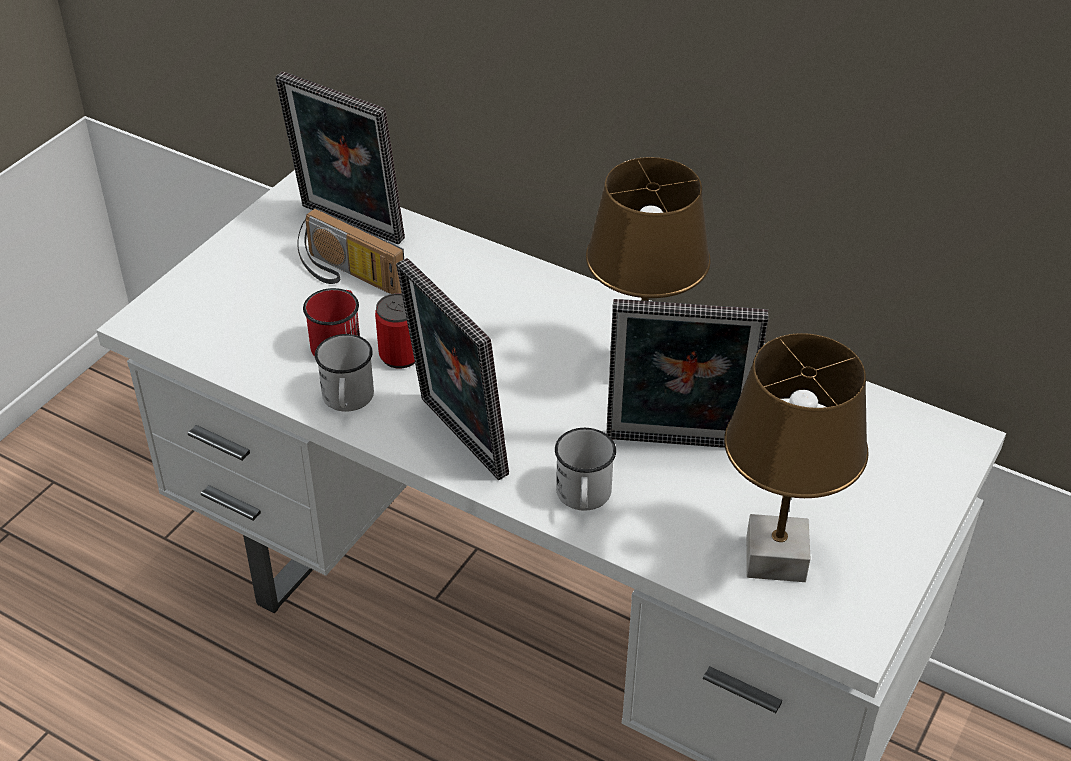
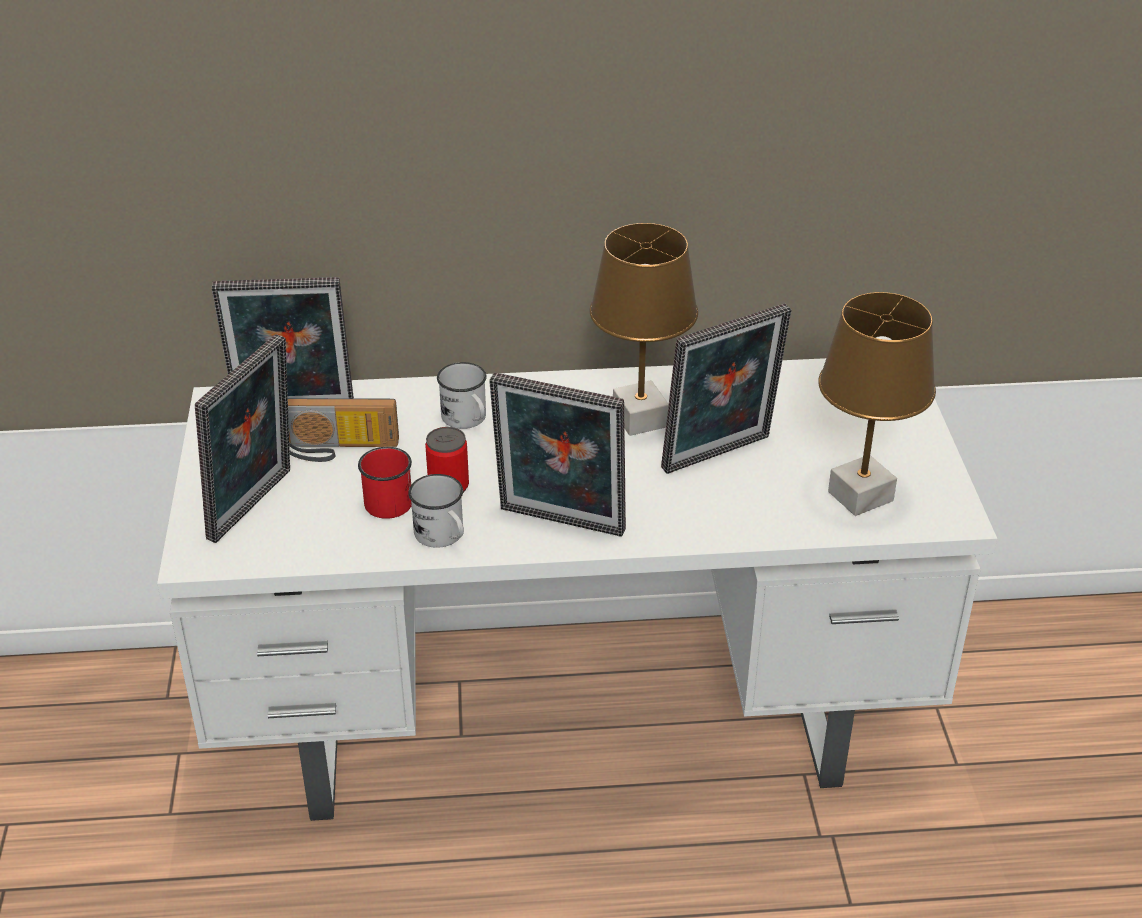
camera: 35 degrees left, 5 degrees down
(232, 298) = (256, 507): none -> picture frame
(583, 498) = (694, 519): white mug -> white mug (467, 420)

